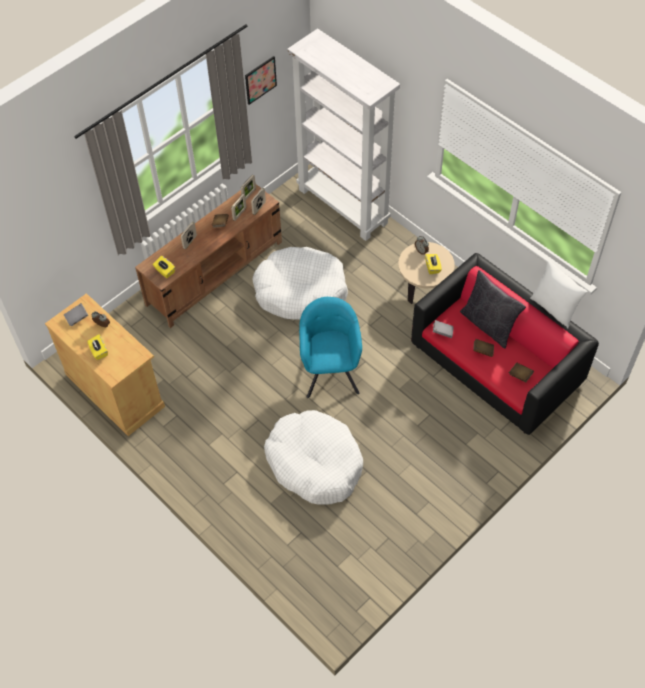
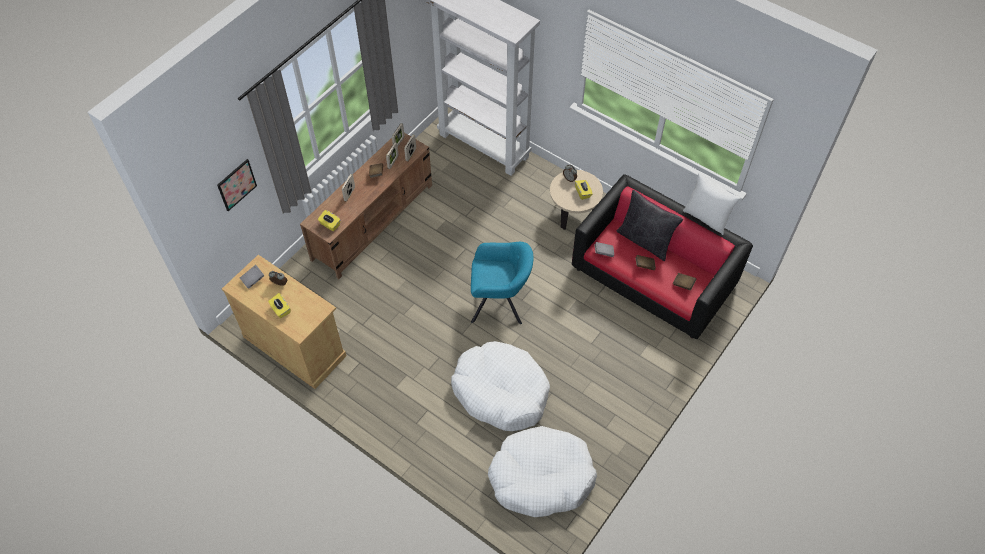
camera: 10 degrees left, 0 degrees up
(260, 80) = (401, 30): picture -> picture (236, 184)
(300, 291) = (458, 230): white dog bed -> white dog bed (541, 477)
(330, 370) = (500, 301): turquoise armchair -> turquoise armchair turned 105 degrees clockwise

